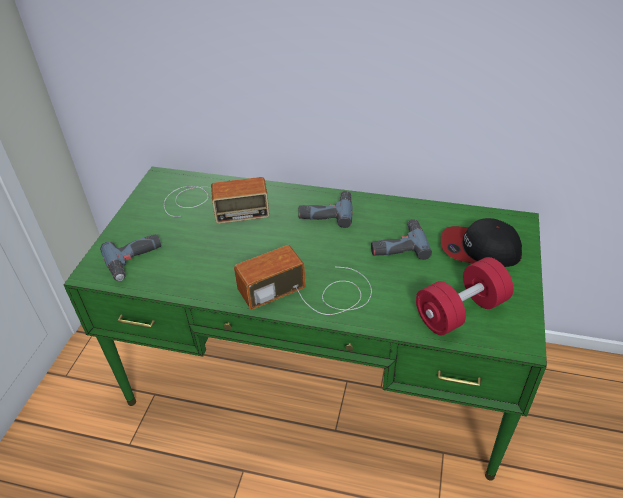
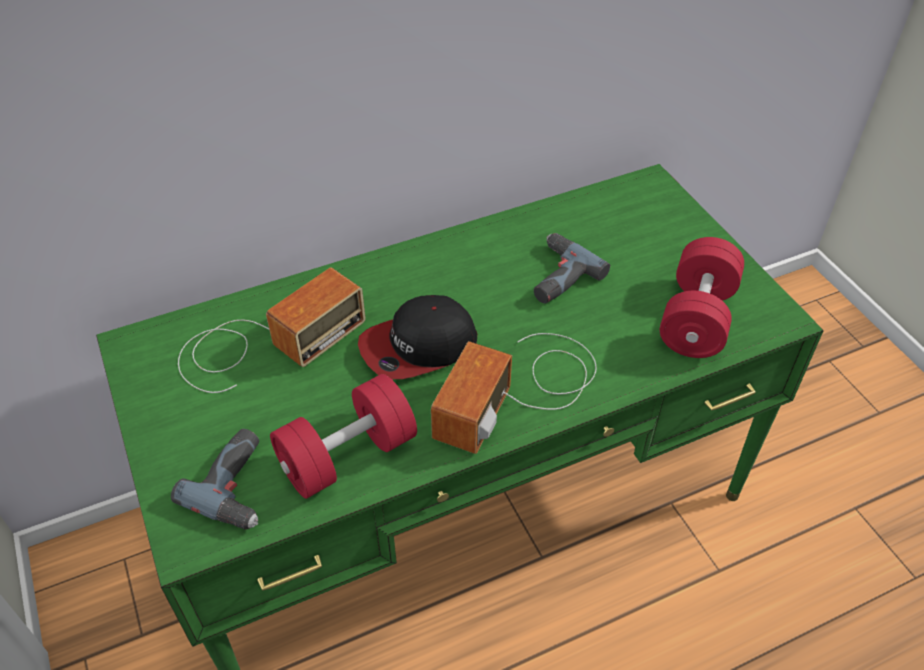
camera: 40 degrees left, 5 degrees up
(193, 275) = (347, 455): none -> red dumbbell
(326, 212) = (430, 277): power drill -> none
(479, 249) = (645, 236): cap -> cap (418, 346)

